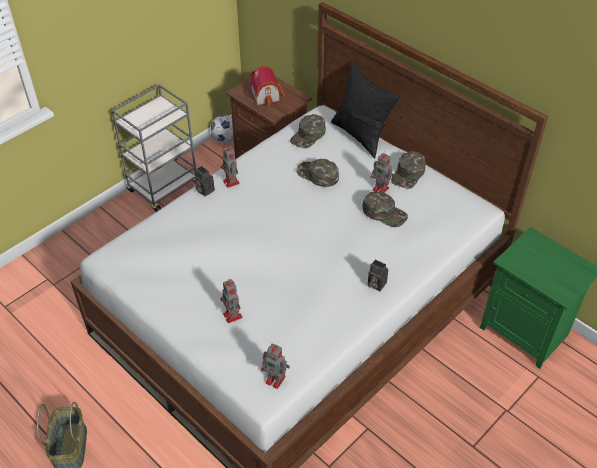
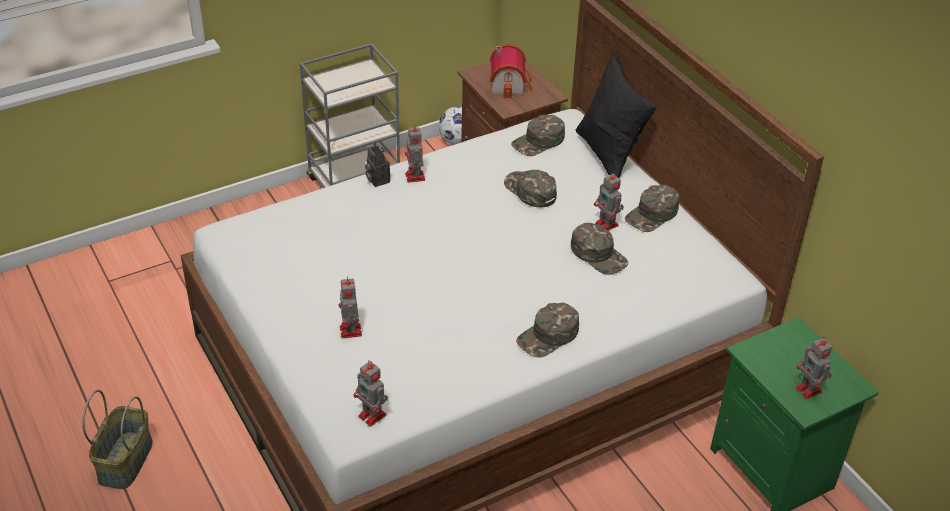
camera: 15 degrees right, 5 degrees down
(375, 284) = (548, 336): camera -> green cap
(559, 280) = (809, 391): none -> toy robot

